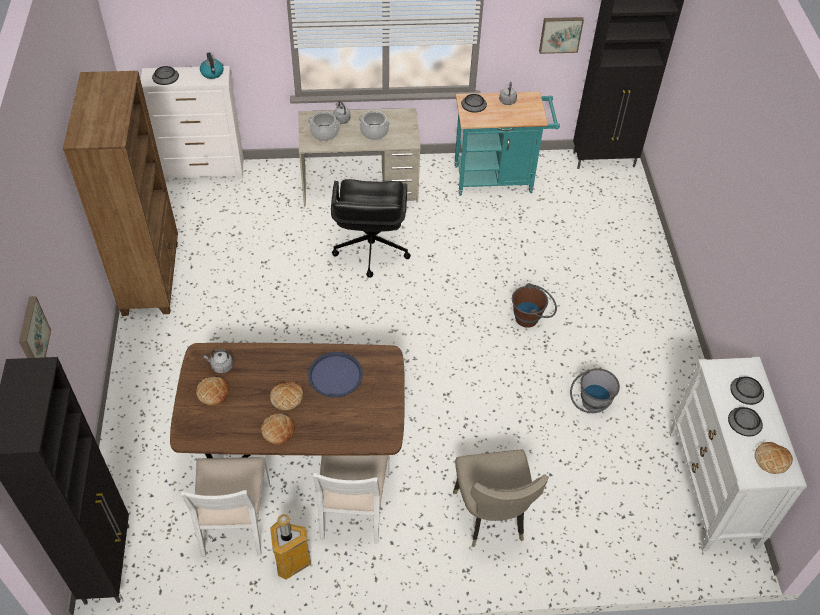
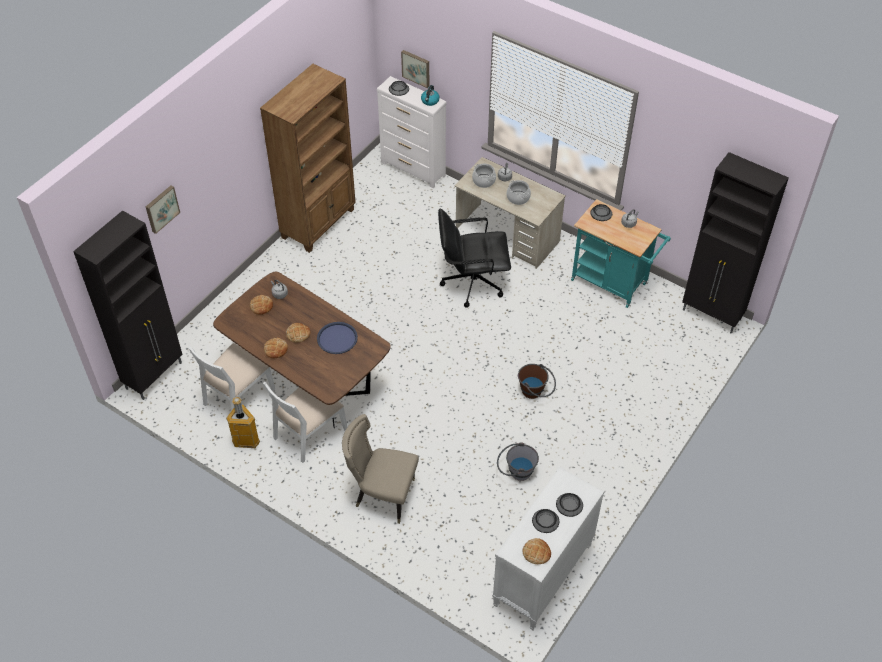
camera: 40 degrees right, 0 degrees up
(370, 249) = (472, 282): black office chair -> black office chair turned 45 degrees clockwise
(492, 518) = (382, 494): beige chair -> beige chair turned 75 degrees clockwise
(560, 34) = (689, 190): picture -> picture (416, 68)

